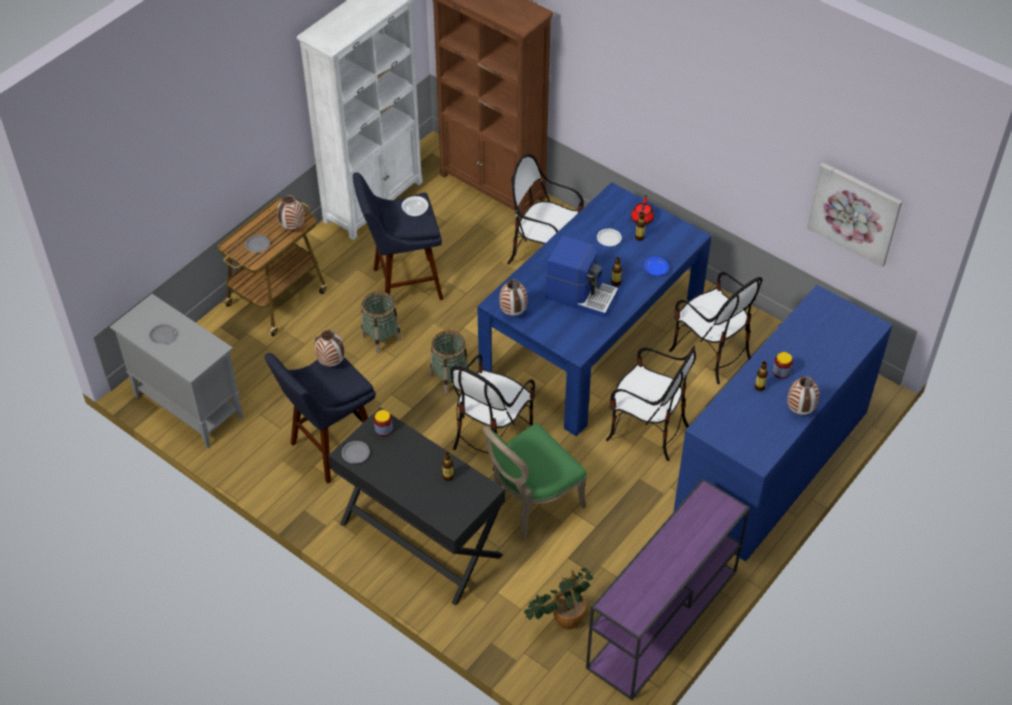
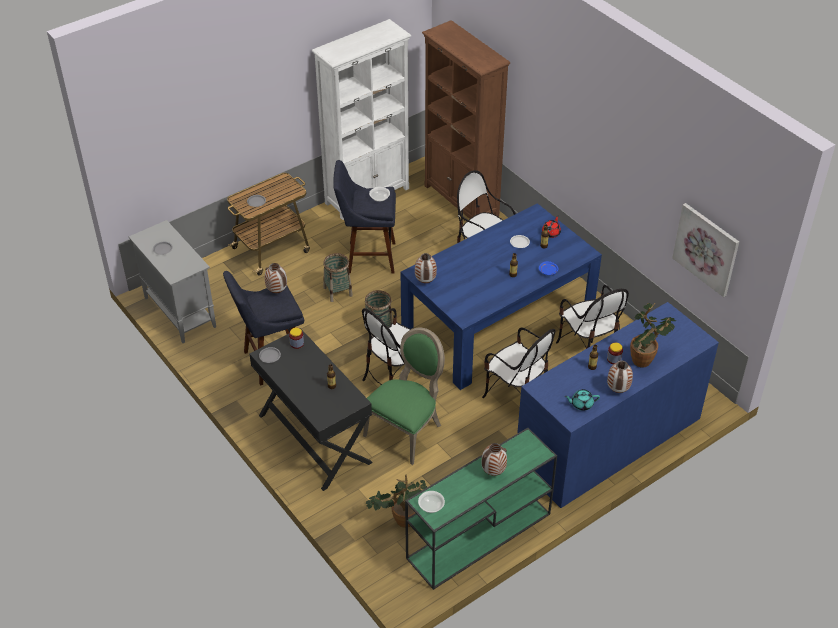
camera: 15 degrees right, 5 degrees down
(293, 228) = (286, 194): vase -> vase (493, 472)
(530, 503) = (406, 430): green chair -> green chair turned 150 degrees clockwise
(581, 294) = (483, 278): coffee machine -> none
(625, 606) = (431, 506): none -> bowl
(662, 620) = (478, 537): purple console table -> green console table
(764, 438) = (581, 404): none -> turquoise teapot
(818, 364) = (646, 359): none -> potted plant

